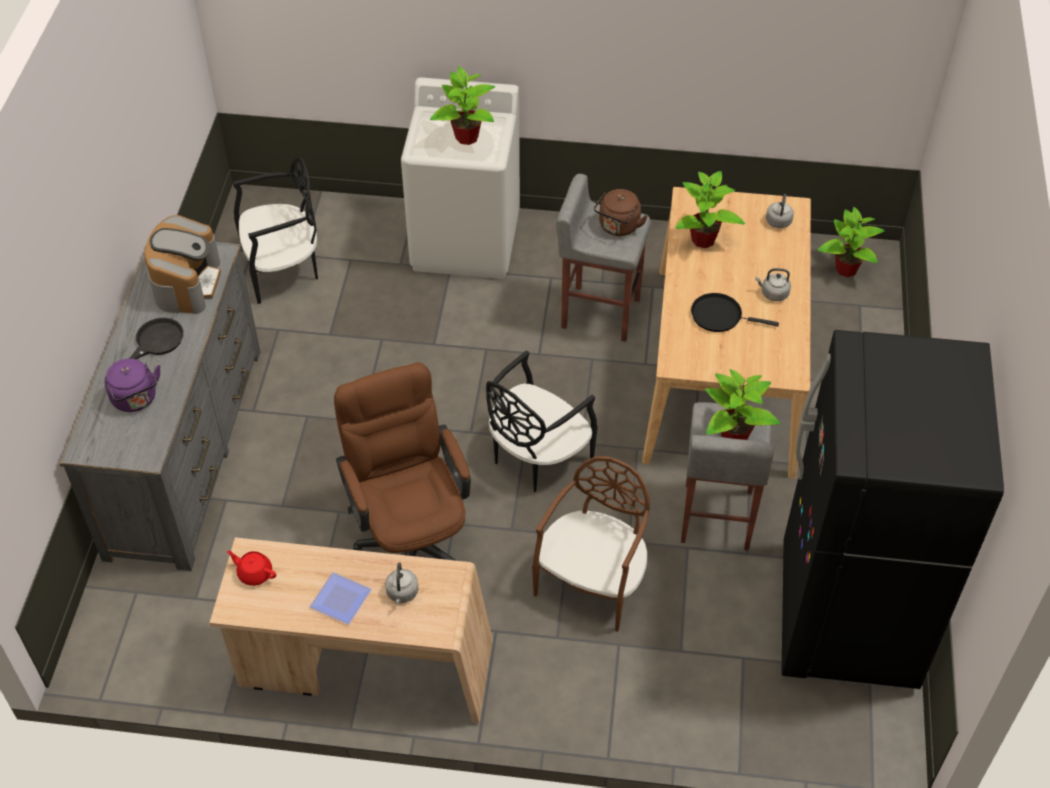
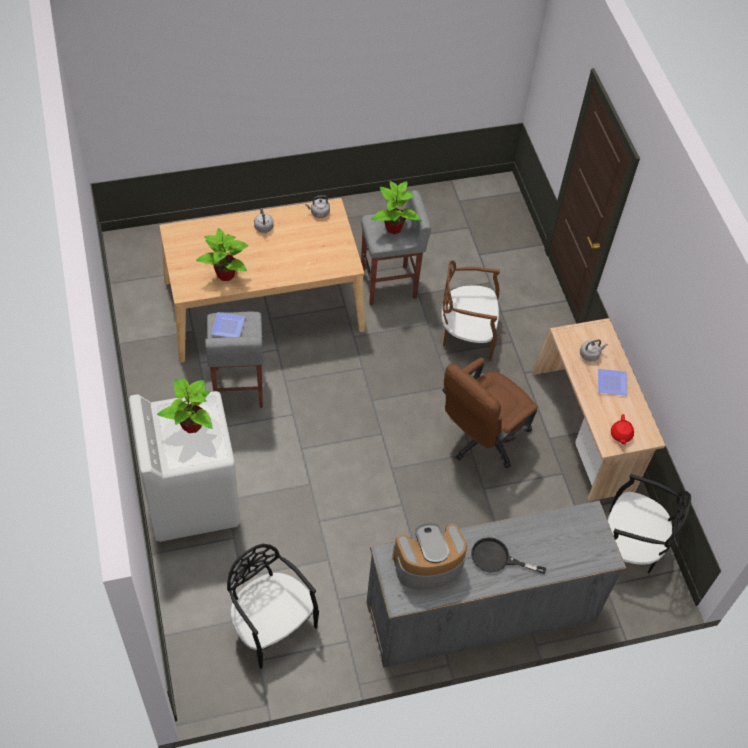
camera: 115 degrees left, 5 degrees up
(136, 400) = (551, 544): purple kettle -> none
(536, 457) = (386, 389): black chair -> black chair (628, 547)
(618, 227) = (229, 327): brown kettle -> plate
(720, 316) = (296, 251): black frying pan -> none
(778, 220) = (189, 237): grey kettle -> grey kettle (319, 213)
(846, 269) = (142, 256): potted plant -> none
(847, 617) = (429, 214): black fridge -> none

